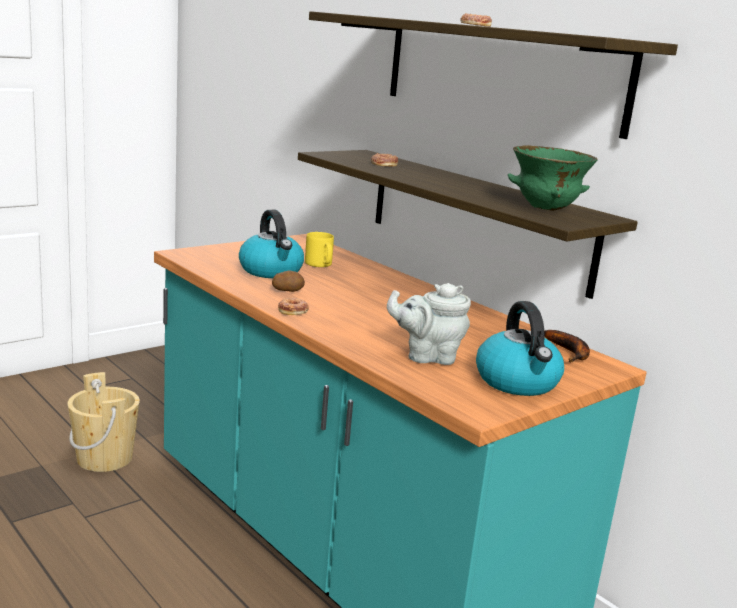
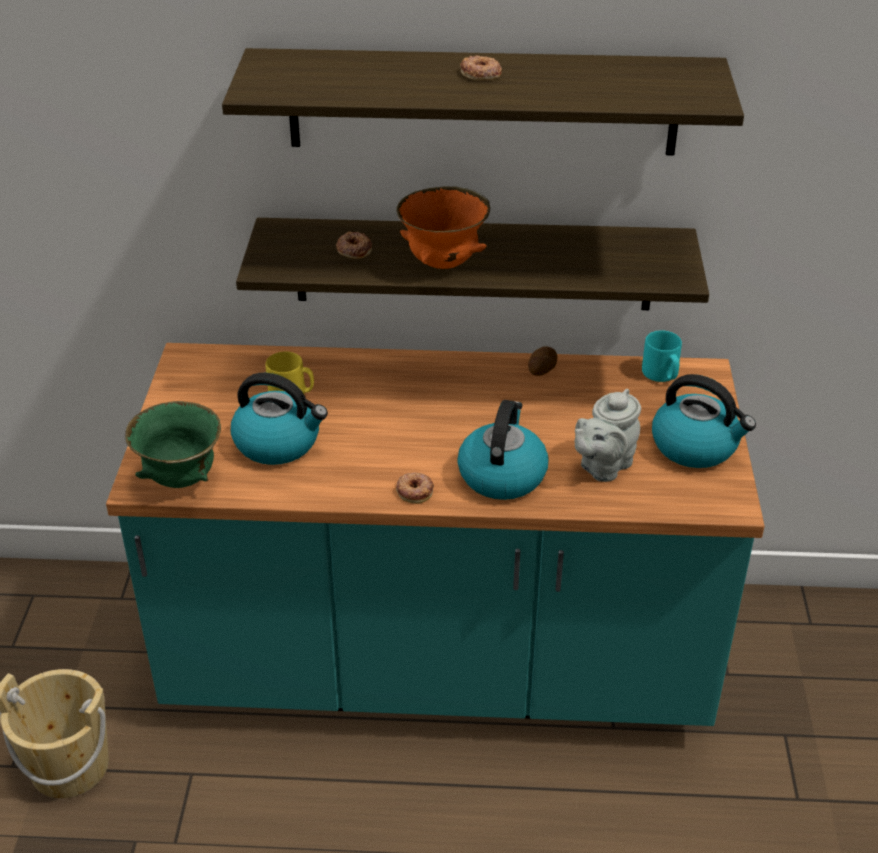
camera: 45 degrees left, 20 degrees up
(287, 290) = (351, 463): potato -> potato (541, 370)
(356, 329) = (502, 474): none -> kettle
(419, 178) = (444, 264): none -> orange bowl
(545, 209) = (628, 259): green bowl -> green bowl (181, 479)
(570, 352) = (662, 375): banana -> turquoise mug

